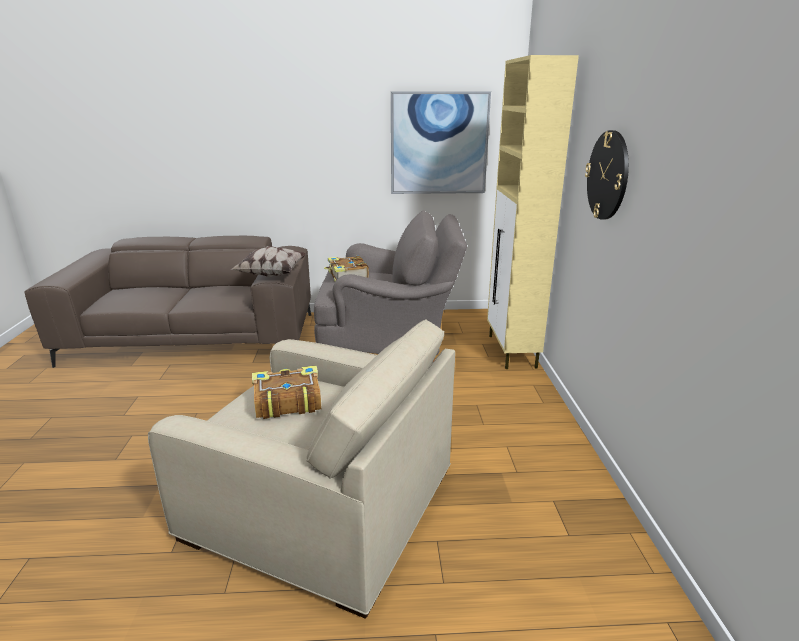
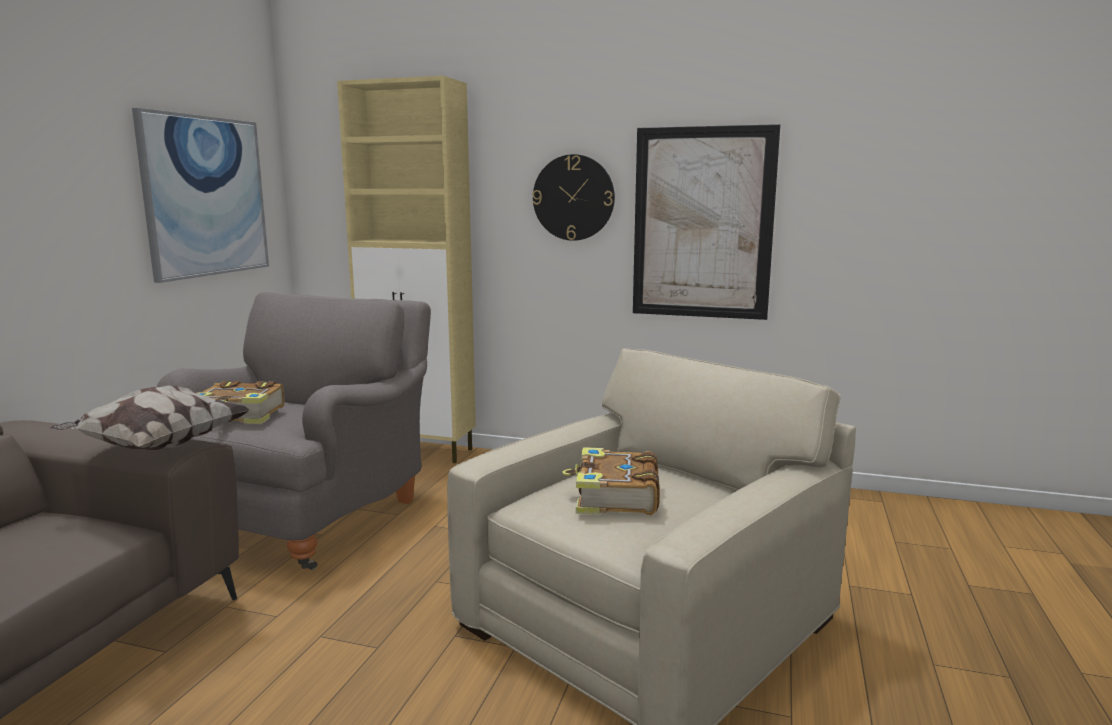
camera: 70 degrees left, 10 degrees down
(672, 231) = (702, 223): none -> picture

